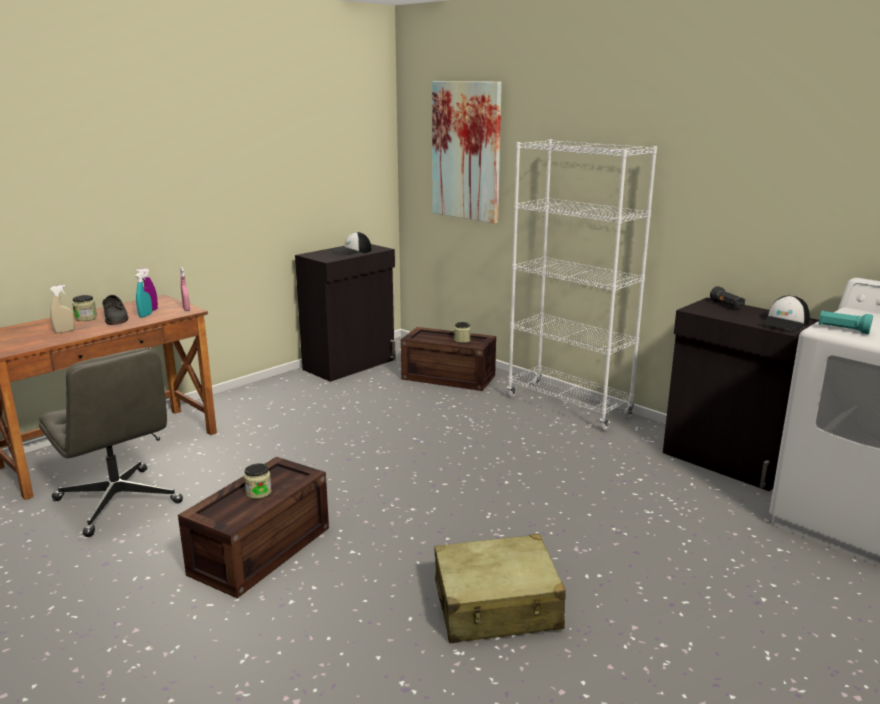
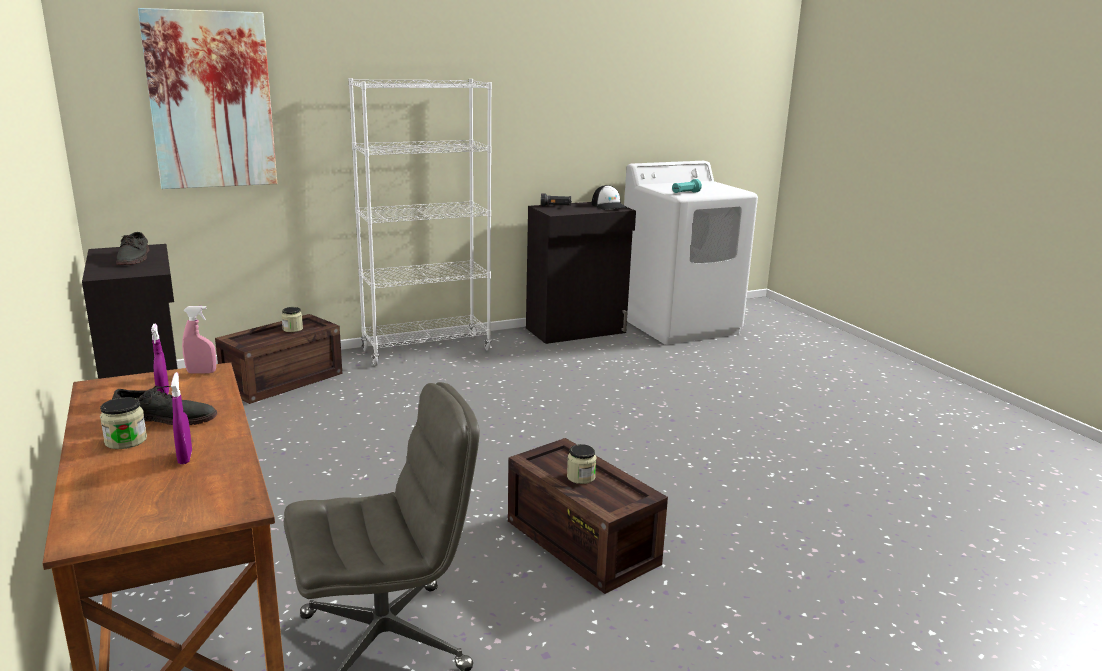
camera: 70 degrees left, 0 degrees up
(64, 331) = (185, 457): beige spray bottle -> purple spray bottle
(145, 315) = (188, 398): turquoise spray bottle -> none
(352, 251) = (134, 258): cap -> grey shoe
(497, 606) = (721, 449): beige suitcase -> none

